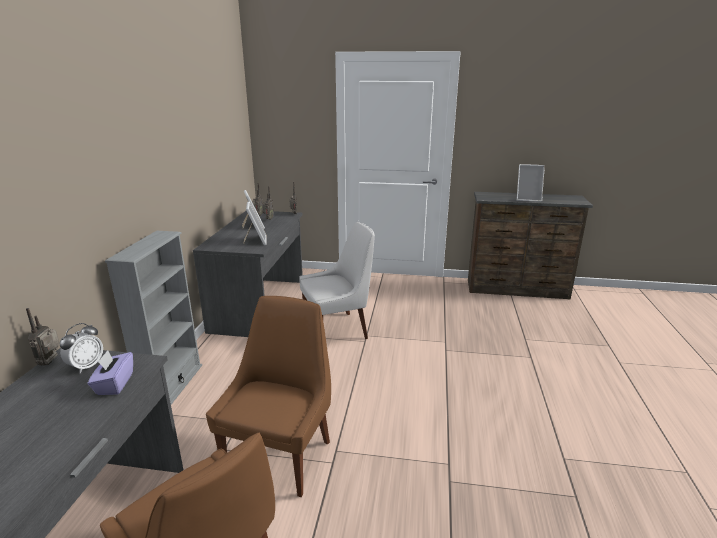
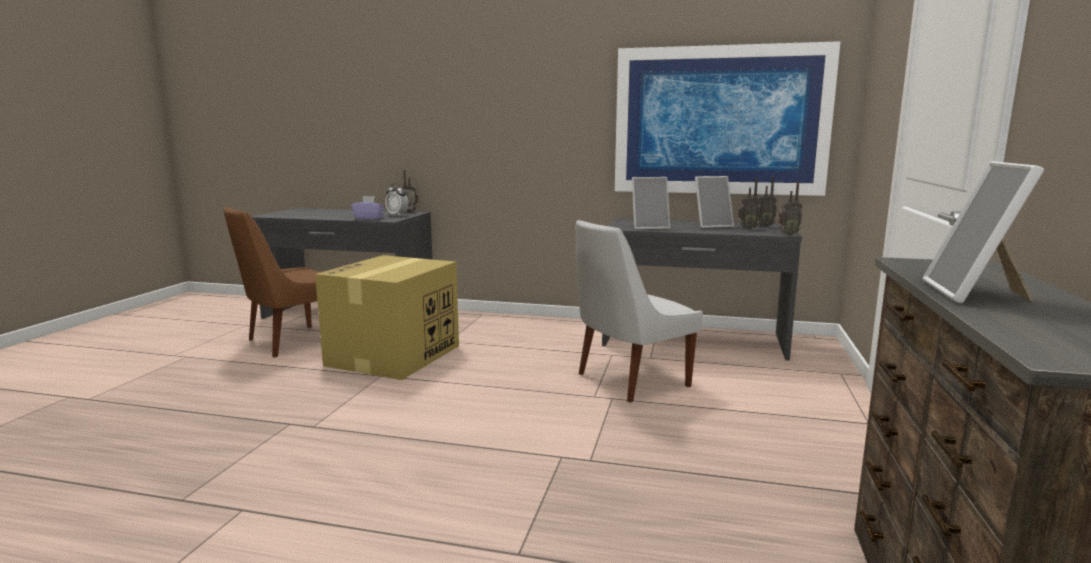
camera: 95 degrees right, 10 degrees down
(172, 386) = (515, 318): grey bookcase -> none
(216, 151) = (720, 121): none -> picture
(281, 455) = (393, 356): brown chair -> cardboard box
(338, 329) = (629, 381): white chair -> white chair turned 75 degrees clockwise

